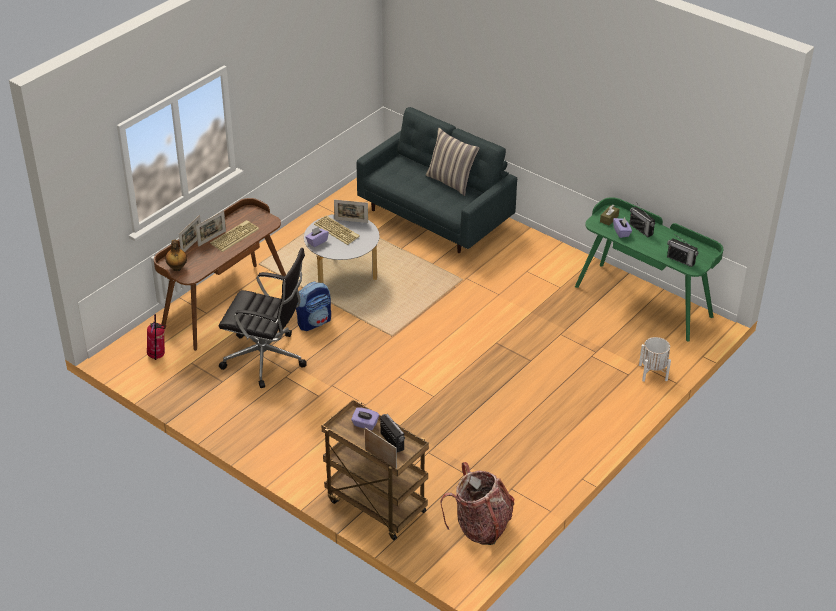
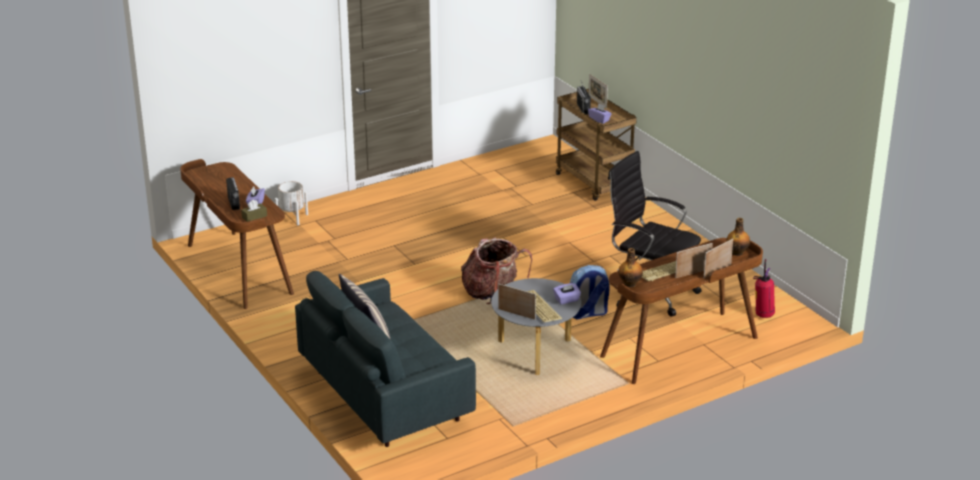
camera: 160 degrees left, 10 degrees down
(261, 218) = (630, 283): none -> bottle
(480, 527) = (519, 160): backpack -> backpack (492, 293)
(644, 300) = (238, 269): green desk -> brown desk
(681, 260) = (227, 174): radio -> none

